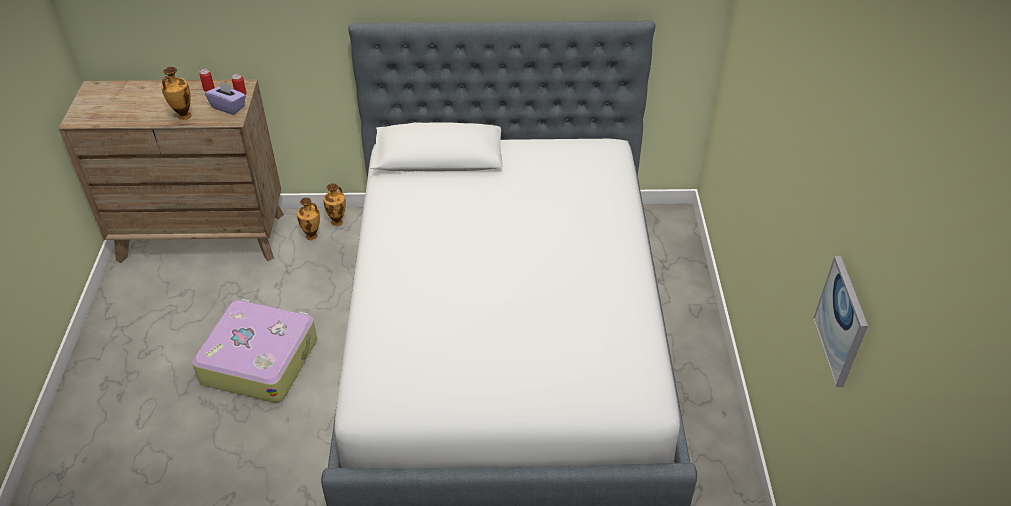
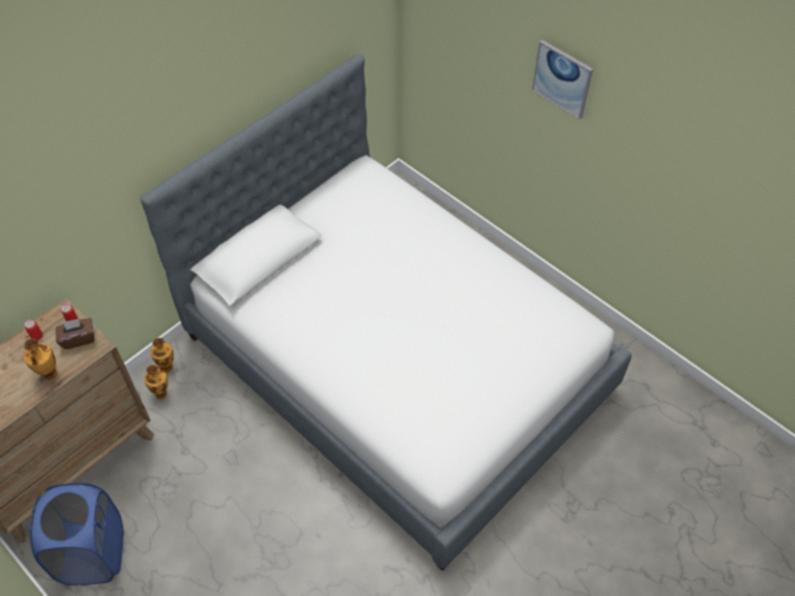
camera: 45 degrees left, 10 degrees up
(144, 303) = (93, 553): none -> blue laundry basket
(228, 107) = (78, 339): purple tissue box -> brown tissue box
(259, 359) = (244, 514): suitcase -> none
(842, 321) = (709, 202): picture -> picture (562, 79)

